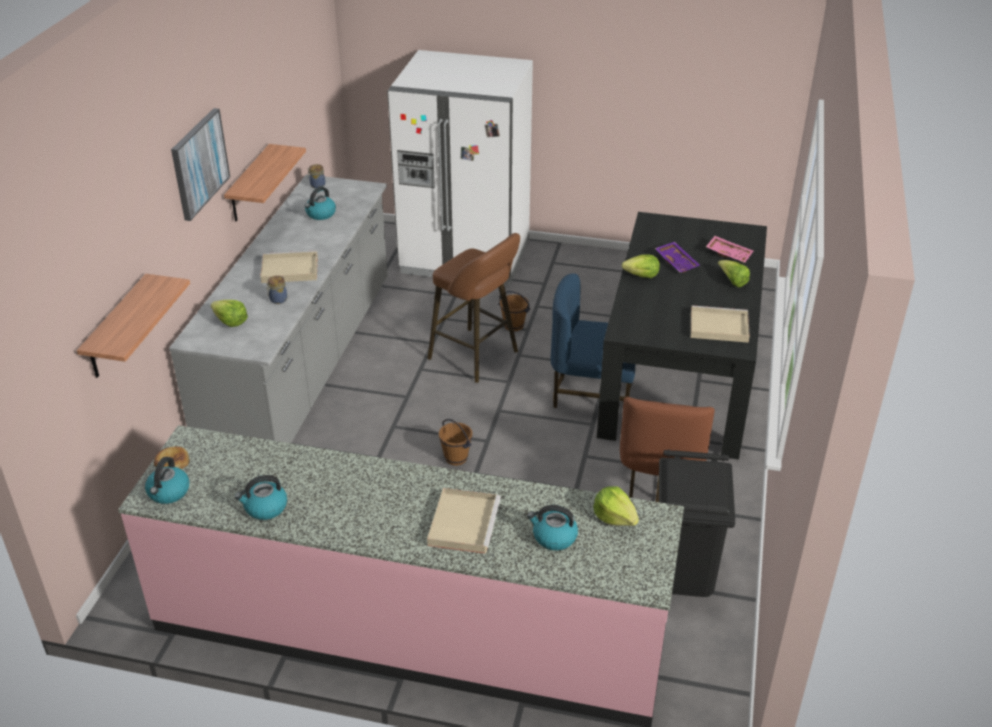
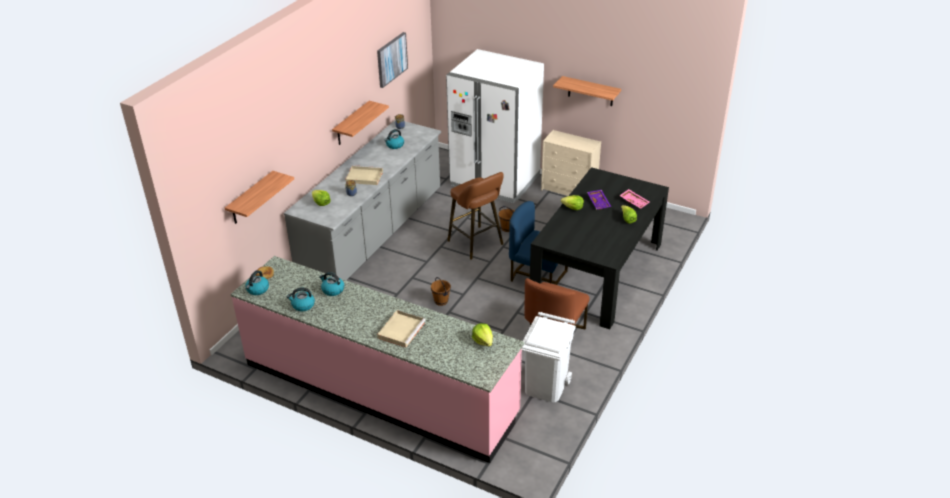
camera: 15 degrees right, 0 degrees up
(199, 163) = (315, 111): picture -> picture (391, 59)
(554, 537) = (445, 345): kettle -> kettle (332, 290)
(583, 257) = (569, 190): none -> beige dresser
(610, 96) = (590, 91): none -> shelf
(684, 572) = (546, 386): black trash can -> white trash can
(717, 327) = (603, 245): beige tray -> none

